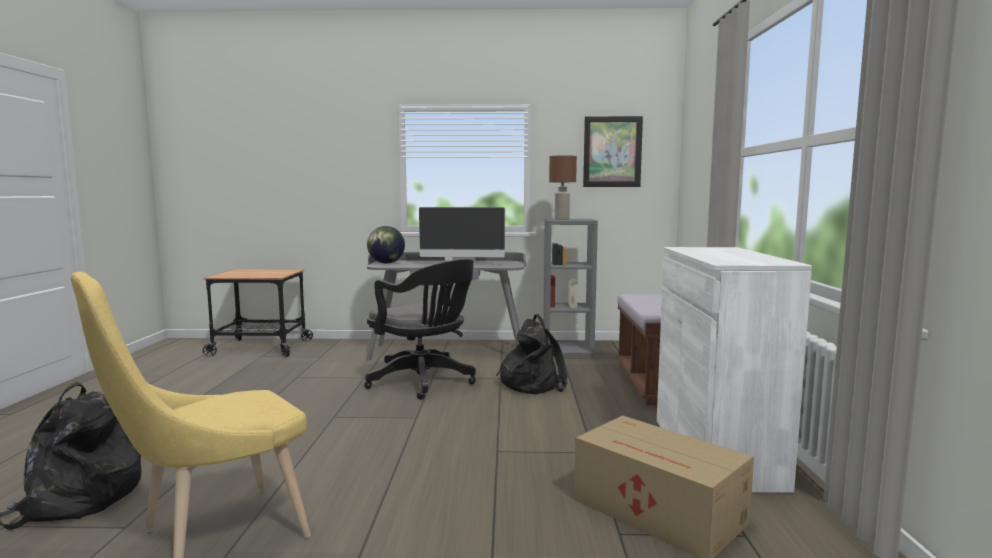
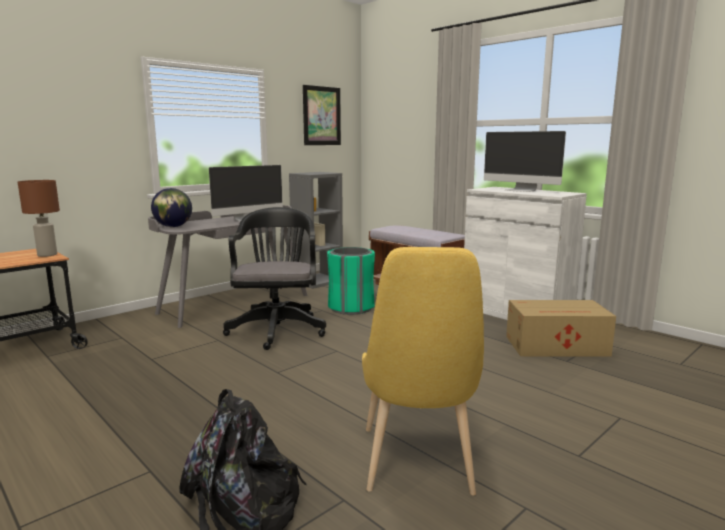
camera: 45 degrees left, 5 degrees up
(424, 382) = (277, 328): black office chair -> black office chair turned 90 degrees counterclockwise
(532, 384) = (351, 308): black backpack -> green trash can
(561, 219) = (310, 173): brown table lamp -> brown table lamp (47, 255)
(727, 253) = (521, 190): none -> monitor

